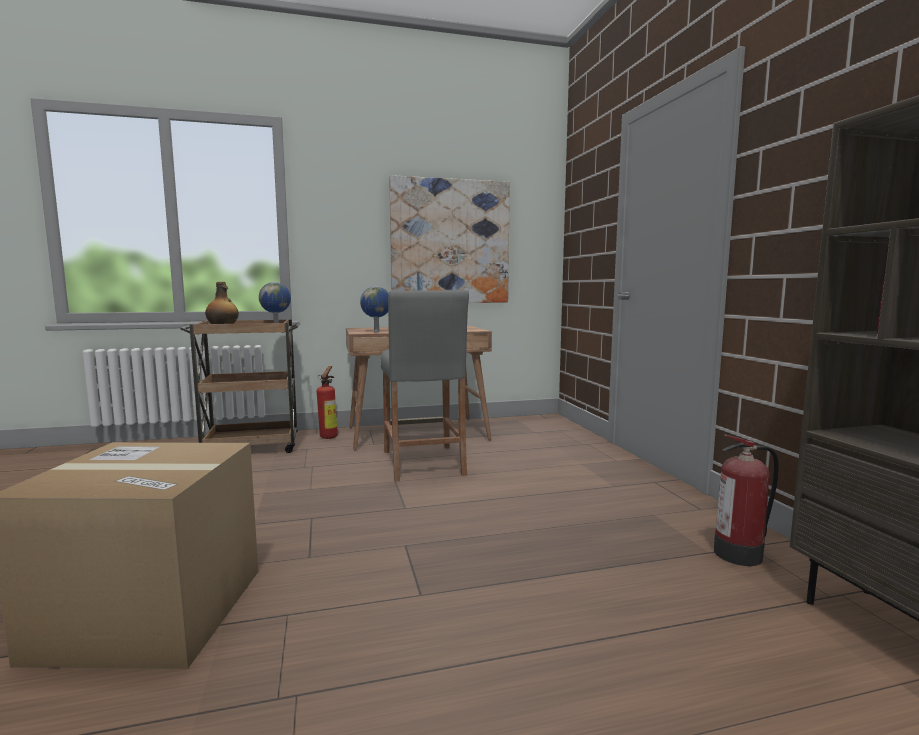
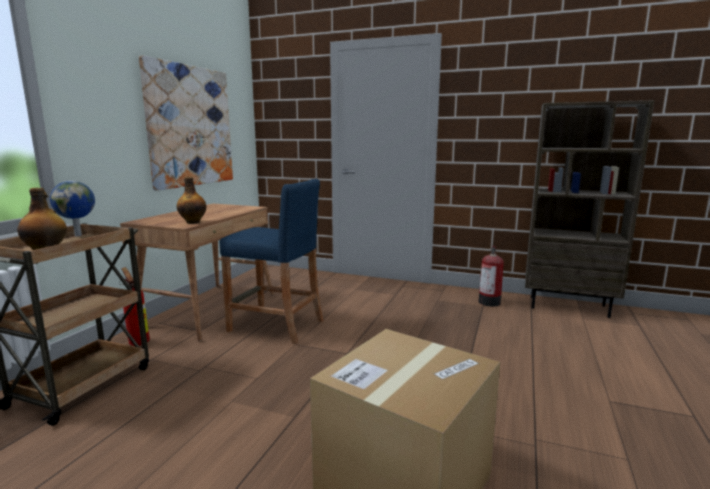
camera: 55 degrees left, 5 degrees up
(377, 332) = (193, 222): globe -> bottle
(423, 462) = (276, 326): grey stool -> blue stool

